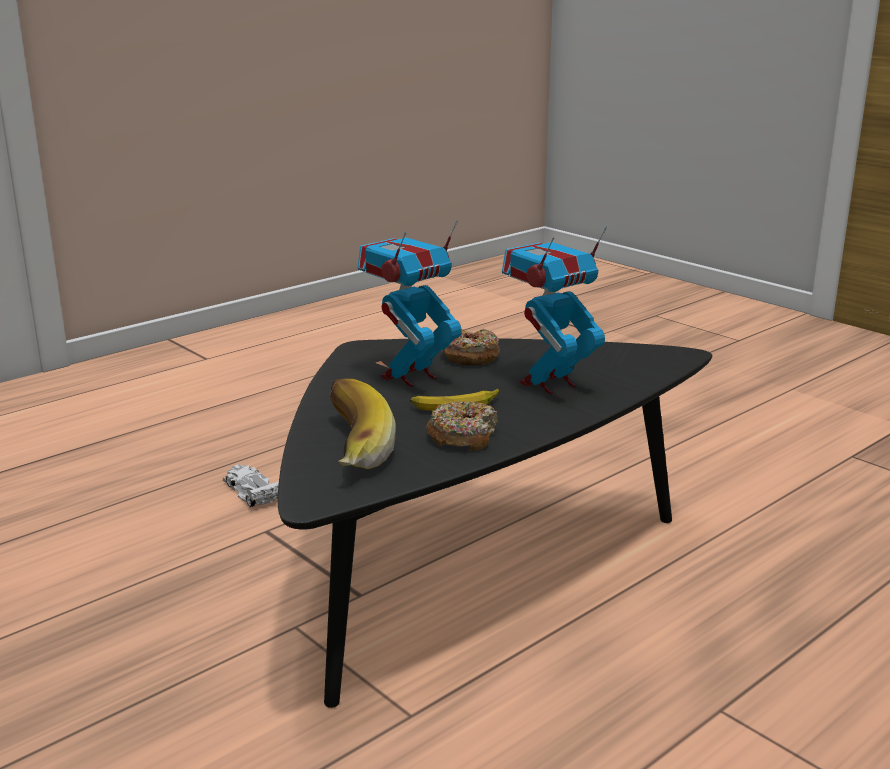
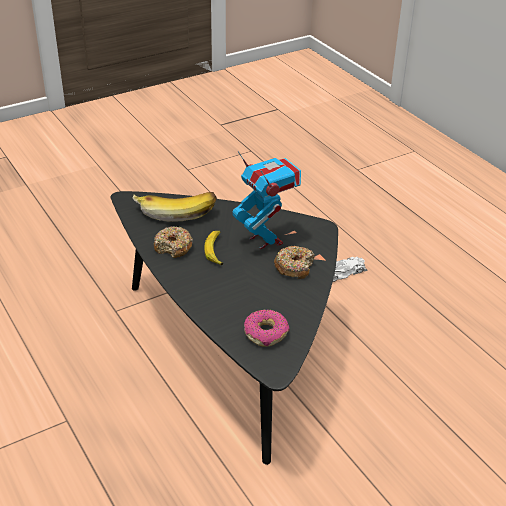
camera: 100 degrees right, 15 degrees up
(548, 384) = (237, 292): toy robot -> none
(621, 362) = (266, 333): none -> donut

